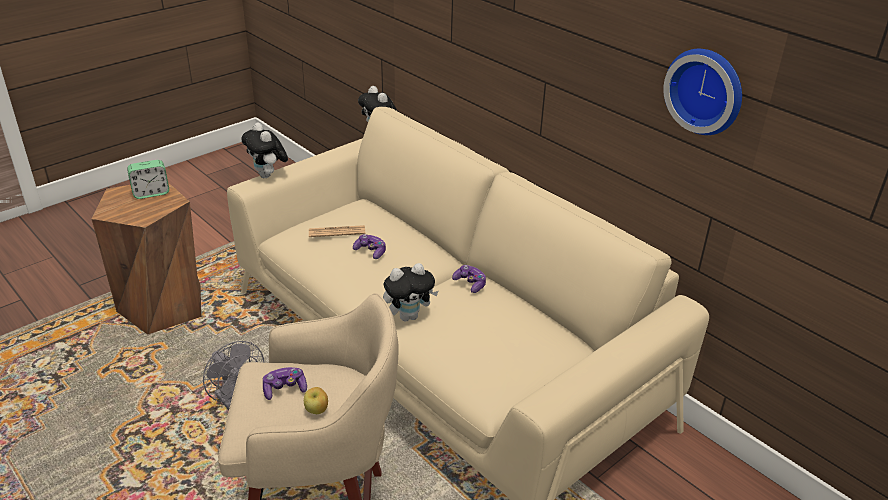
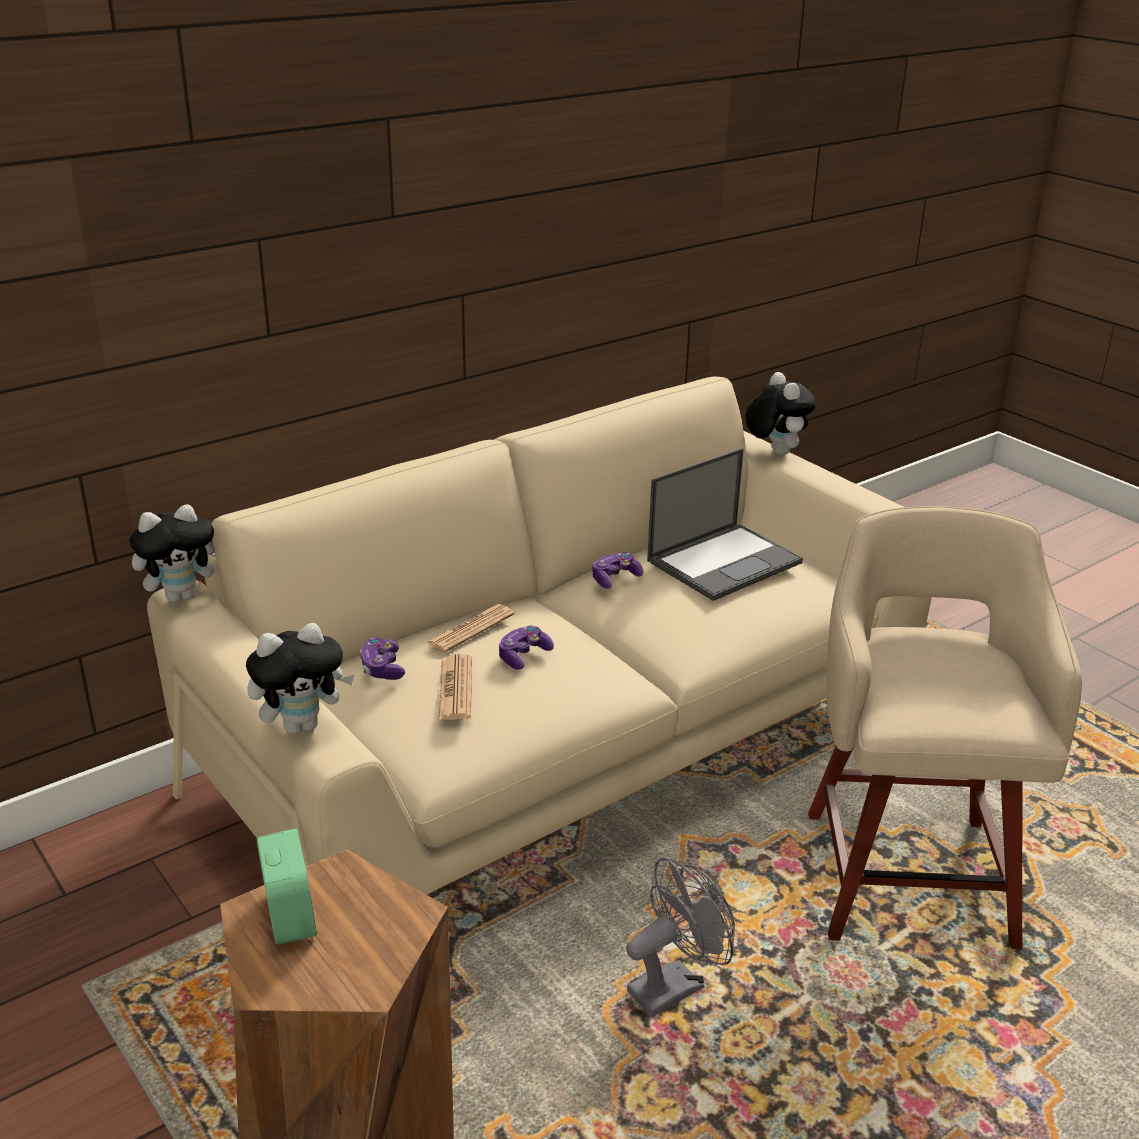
camera: 85 degrees left, 5 degrees down
(284, 389) = (935, 687): game controller -> game controller (382, 668)
(317, 410) = (968, 661): apple -> none
(398, 233) = (470, 629): none -> newspaper
(409, 316) = (682, 637): plush toy -> plush toy (775, 452)
(502, 330) = (725, 561): none -> laptop
(706, 90) = (673, 179): wall clock -> none

